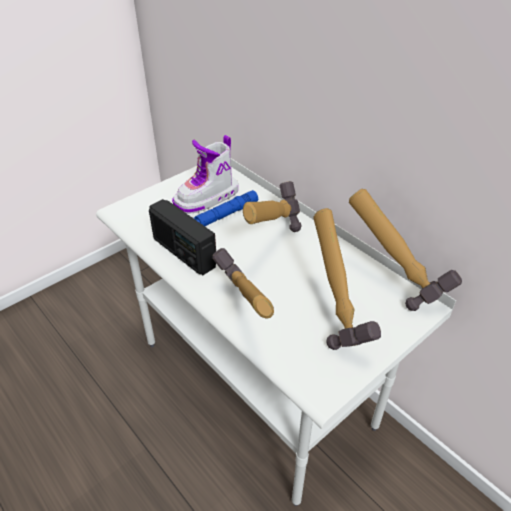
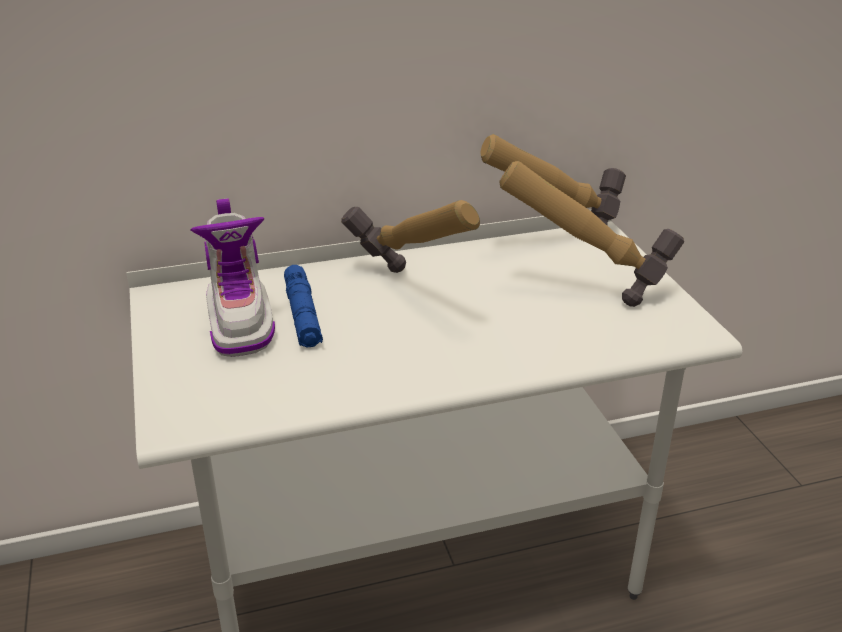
camera: 65 degrees left, 10 degrees down
(184, 252) = (361, 375): radio -> none
(241, 323) = (554, 360): hammer -> none

